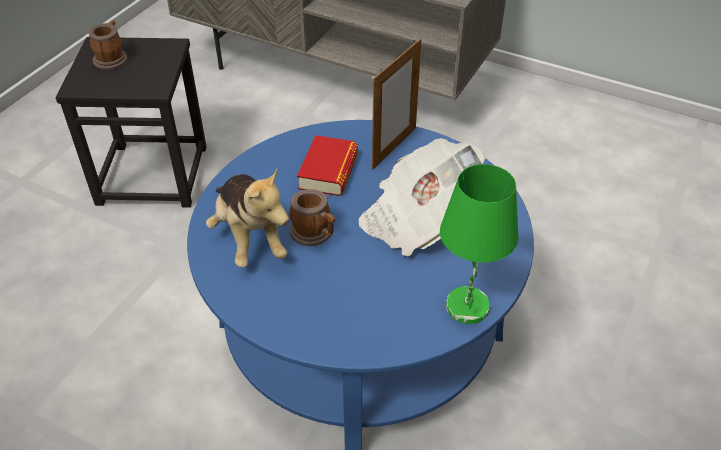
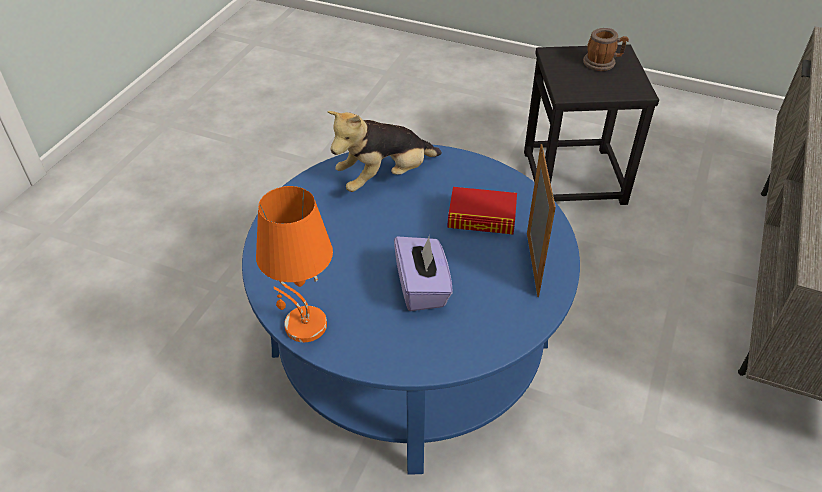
camera: 85 degrees right, 0 degrees up
(315, 233) = (394, 216): mug -> none
(394, 148) = (532, 264): picture frame -> picture frame turned 120 degrees counterclockwise
(419, 219) = (422, 287): newspaper -> purple tissue box
(468, 308) = (304, 326): green table lamp -> orange table lamp

